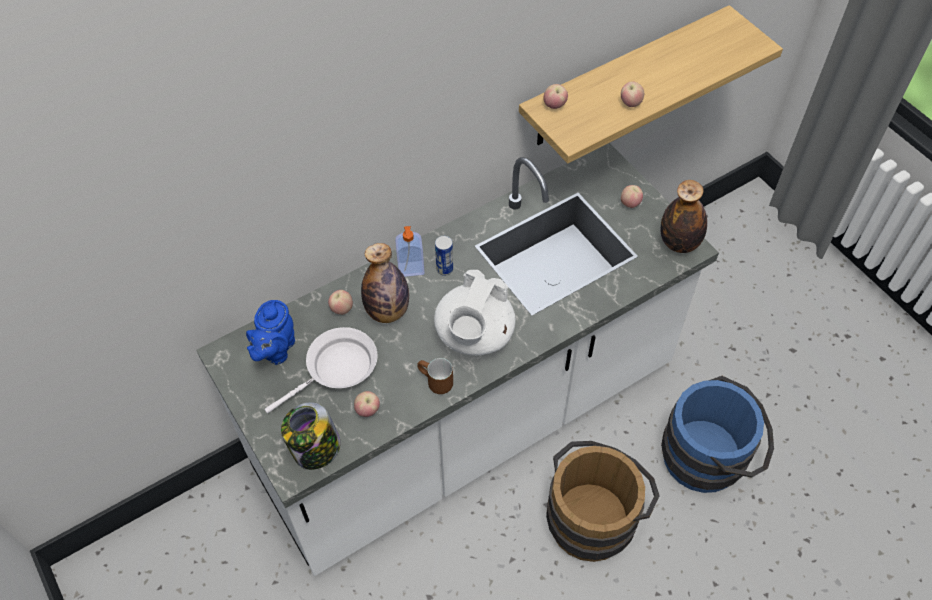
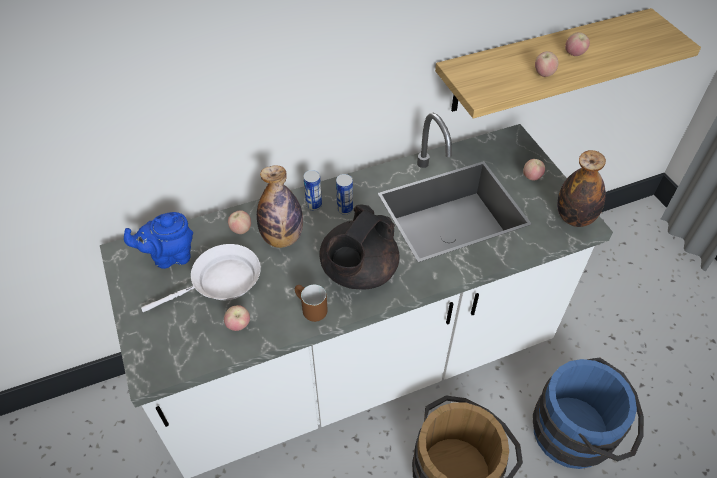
camera: 10 degrees right, 5 degrees down
(275, 350) = (170, 256): blue teapot -> blue teapot turned 45 degrees clockwise
(316, 450) = (178, 354): jar -> none
(411, 270) = (314, 205): soap dispenser -> can
(474, 335) = (358, 272): white teapot -> black teapot
(554, 105) = (469, 67): apple -> apple (574, 54)

